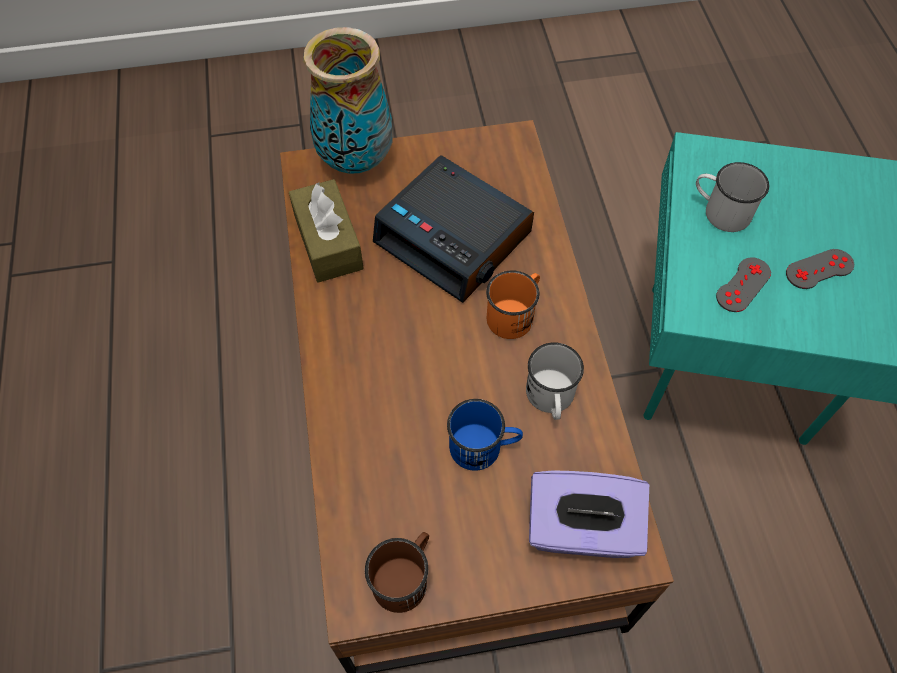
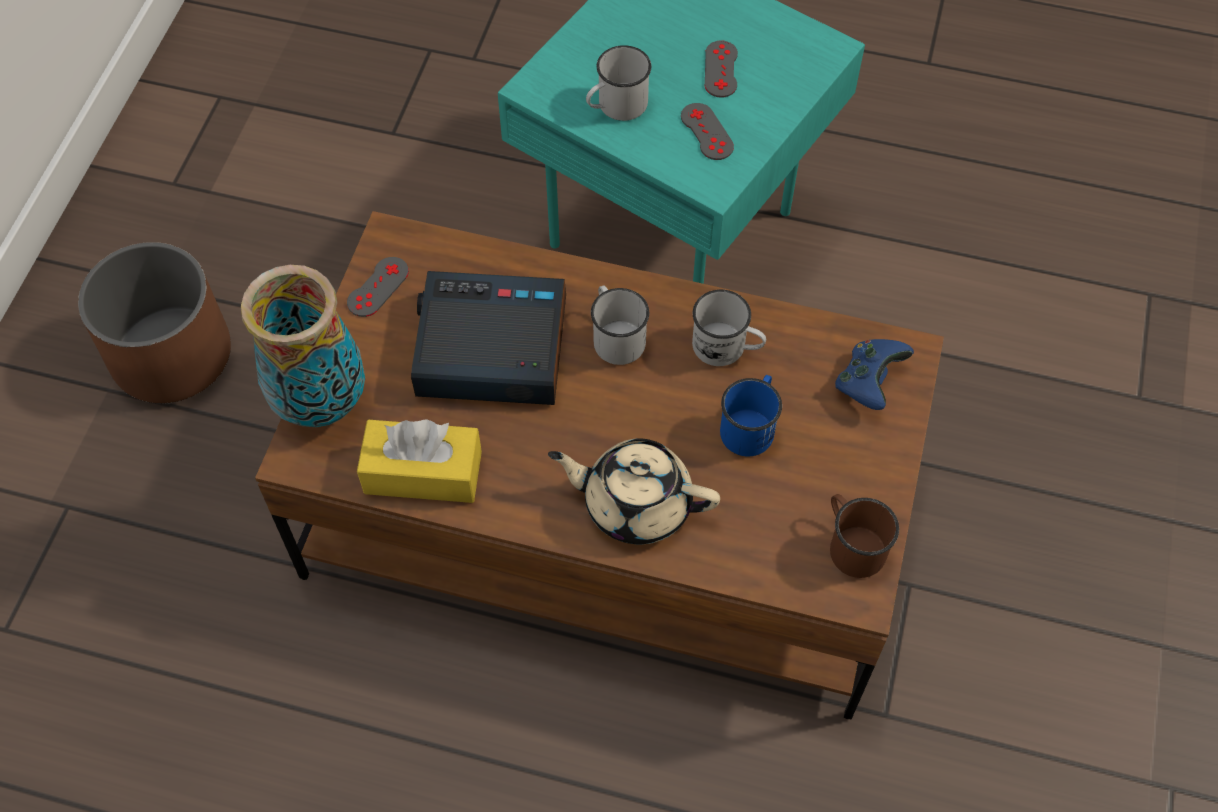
camera: 65 degrees left, 0 degrees up
(328, 242) = (423, 472): brown tissue box -> yellow tissue box
(367, 390) = (635, 503): none -> beige teapot
(430, 121) = (171, 354): none -> brown planter
(455, 238) = (490, 349): alarm clock -> alarm clock turned 150 degrees counterclockwise
(469, 150) = (378, 287): none -> grey game controller
(514, 314) = (615, 336): orange mug -> white mug
(582, 529) = (868, 382): purple tissue box -> blue game controller

